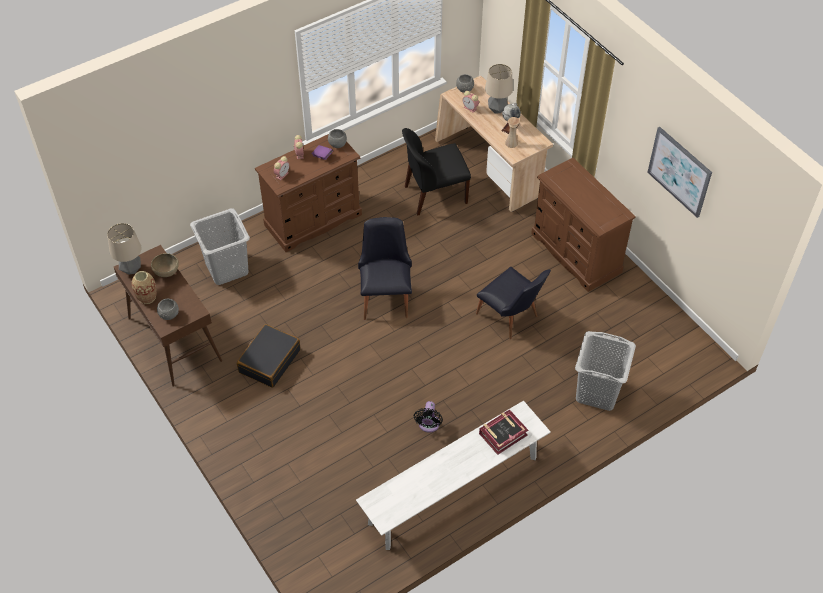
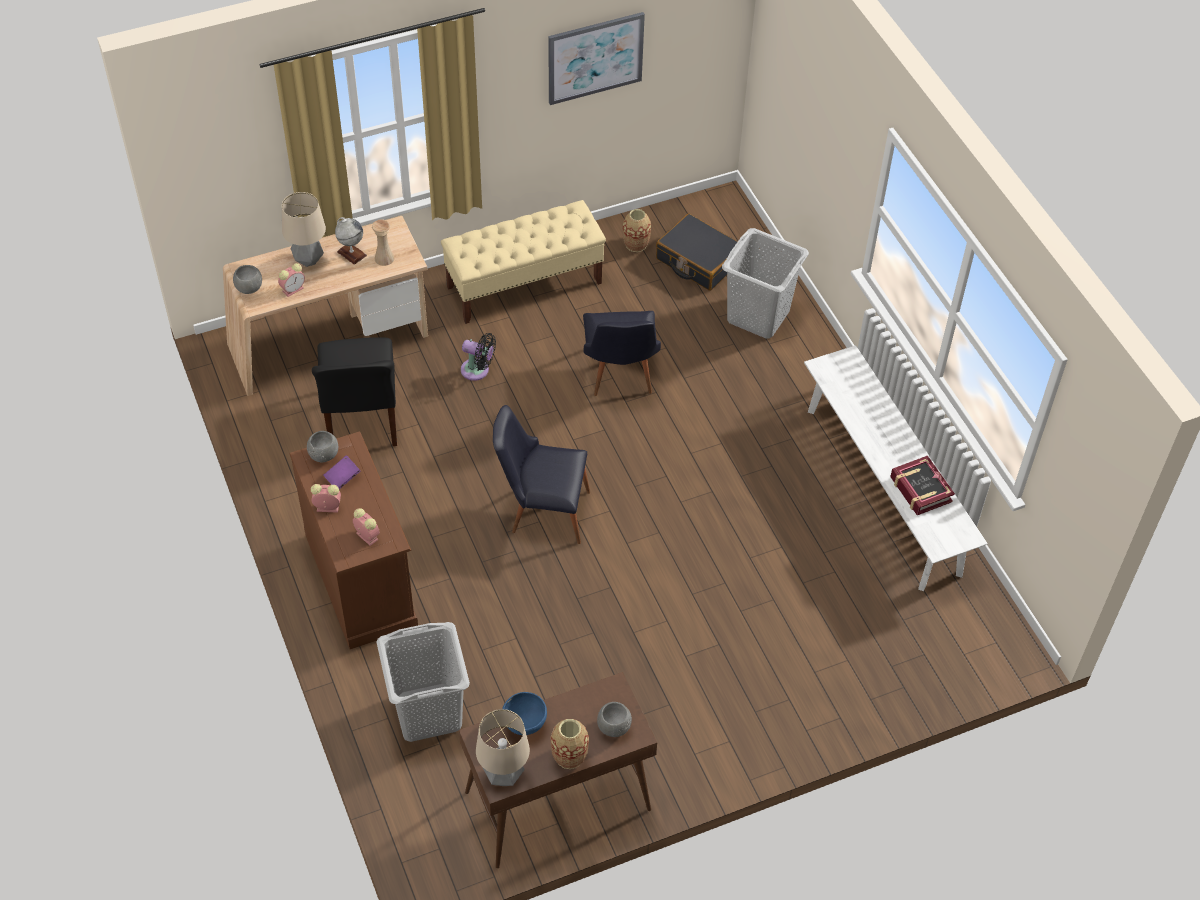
camera: 80 degrees left, 0 degrees up
(167, 273) = (525, 724): brown bowl -> blue bowl
(269, 361) = (629, 673): black suitcase -> black suitcase (698, 261)
(428, 425) = (779, 499): black fan -> black fan (477, 371)
(502, 434) = (852, 392): book -> book (920, 489)
(511, 318) = (620, 376): black chair -> black chair turned 120 degrees clockwise
(576, 253) = (524, 284): brown dresser -> beige bench
(639, 308) = (636, 244): none -> vase

